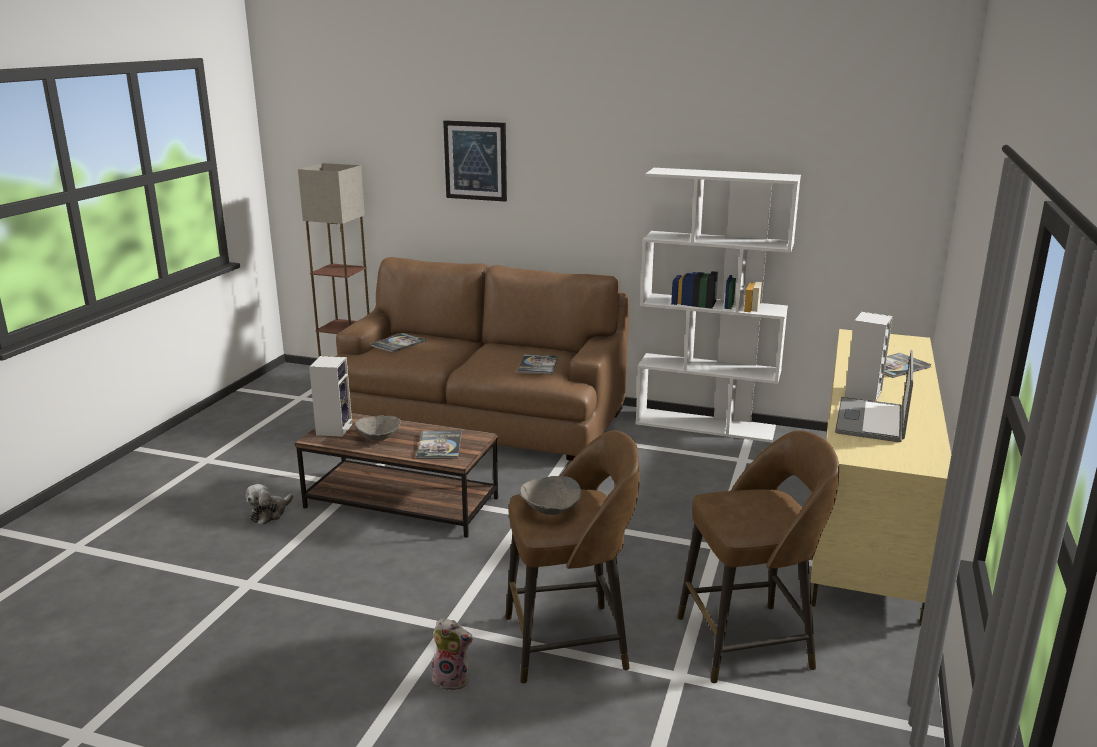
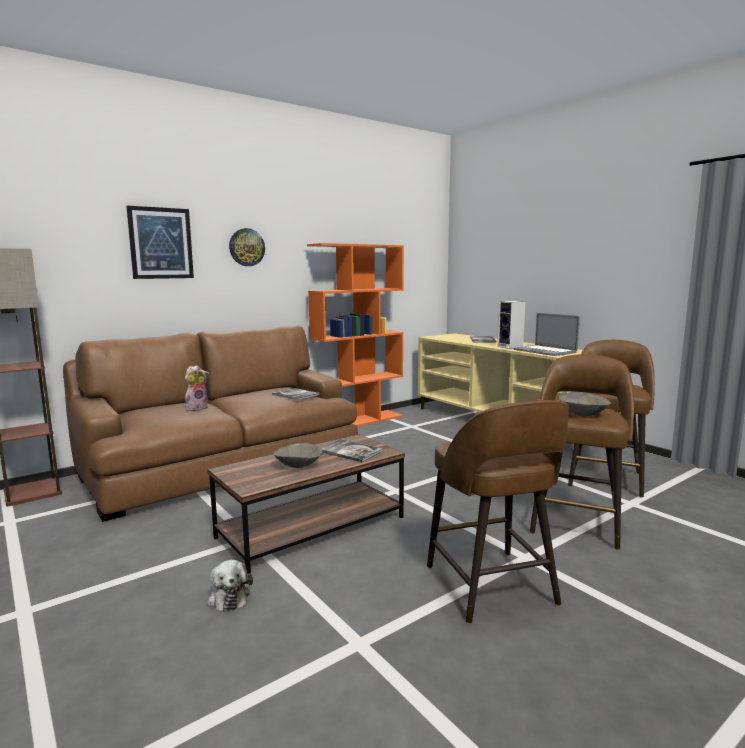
camera: 55 degrees left, 10 degrees down
(334, 429) = (245, 477): speaker -> none
(373, 620) = (492, 587): none -> brown stool
(398, 344) = (152, 415): book -> none
(452, 679) = (601, 574): plush toy -> plush toy (197, 408)
(572, 168) = (246, 247): none -> wall clock
(706, 425) = (359, 421): white bookcase -> orange bookcase

